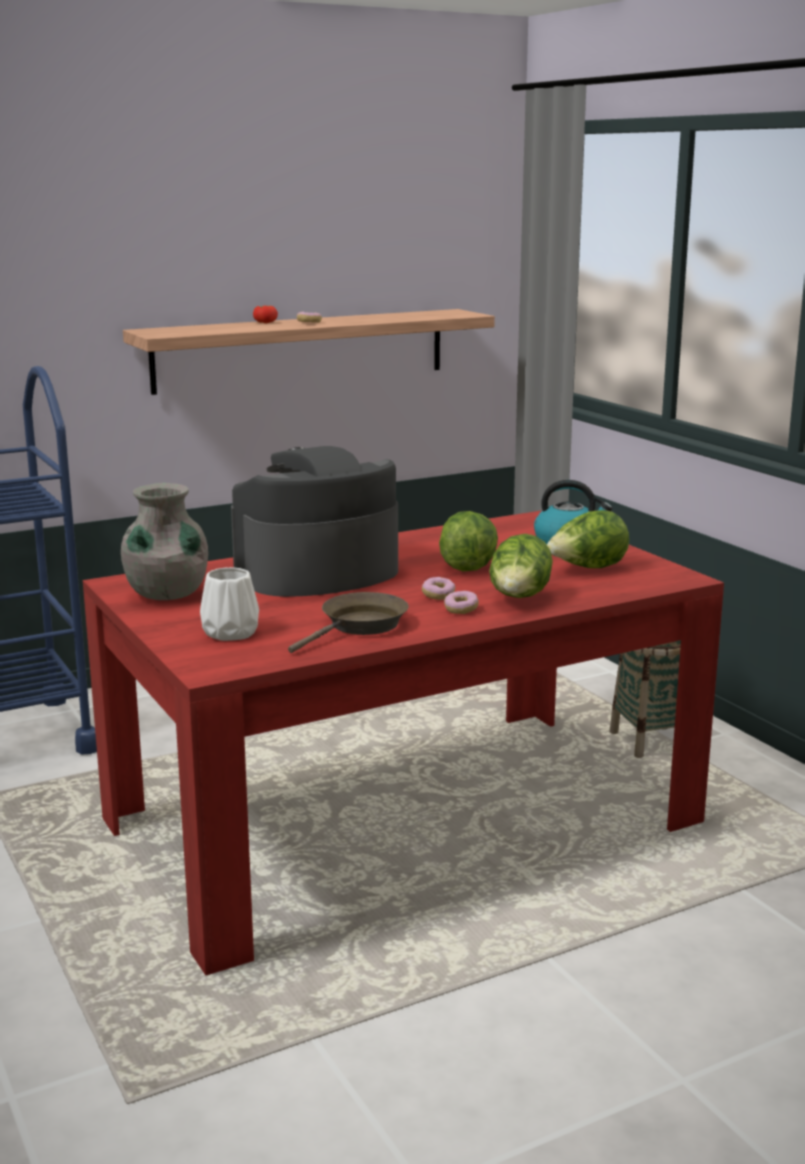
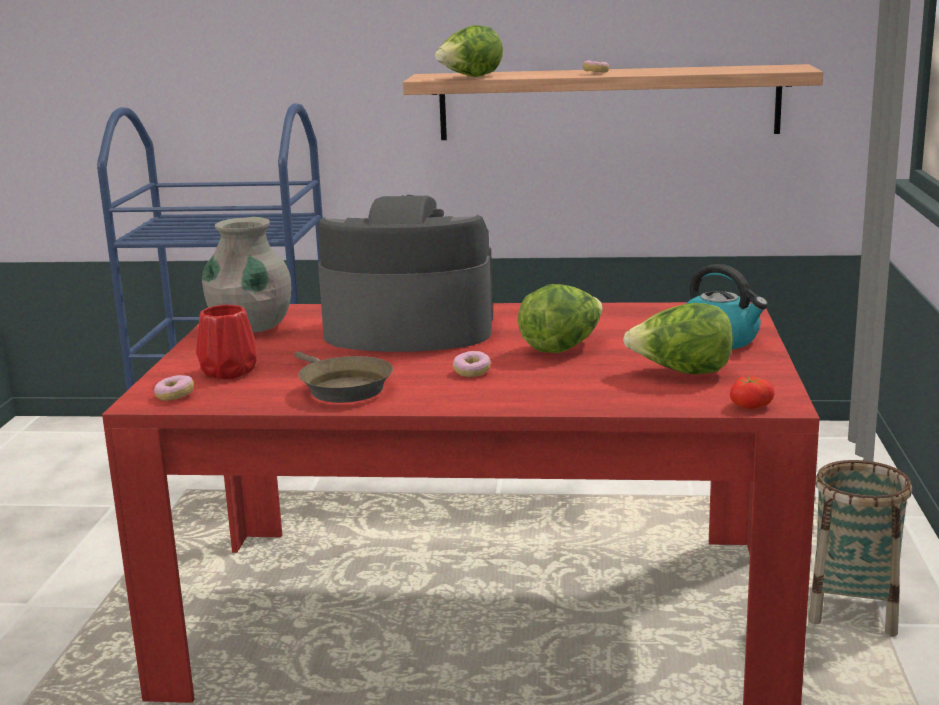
camera: 35 degrees right, 0 degrees up
(232, 633) = (230, 372): white vase -> red vase
(264, 322) = (556, 71): tomato -> tomato (749, 405)
(360, 626) = (342, 388): brown frying pan -> brown frying pan turned 75 degrees clockwise
(461, 610) = (464, 390): donut -> donut (175, 396)
(519, 599) = (543, 391): lettuce -> lettuce (470, 77)

